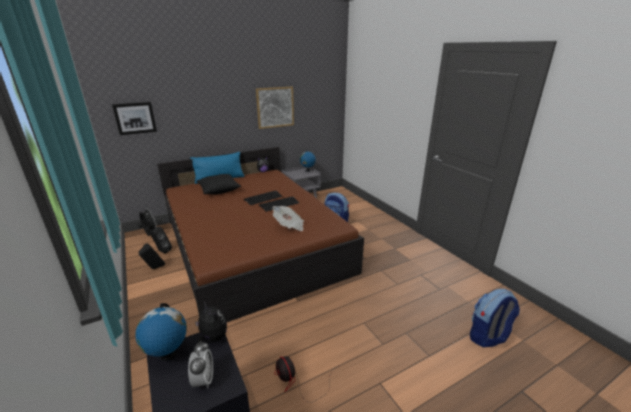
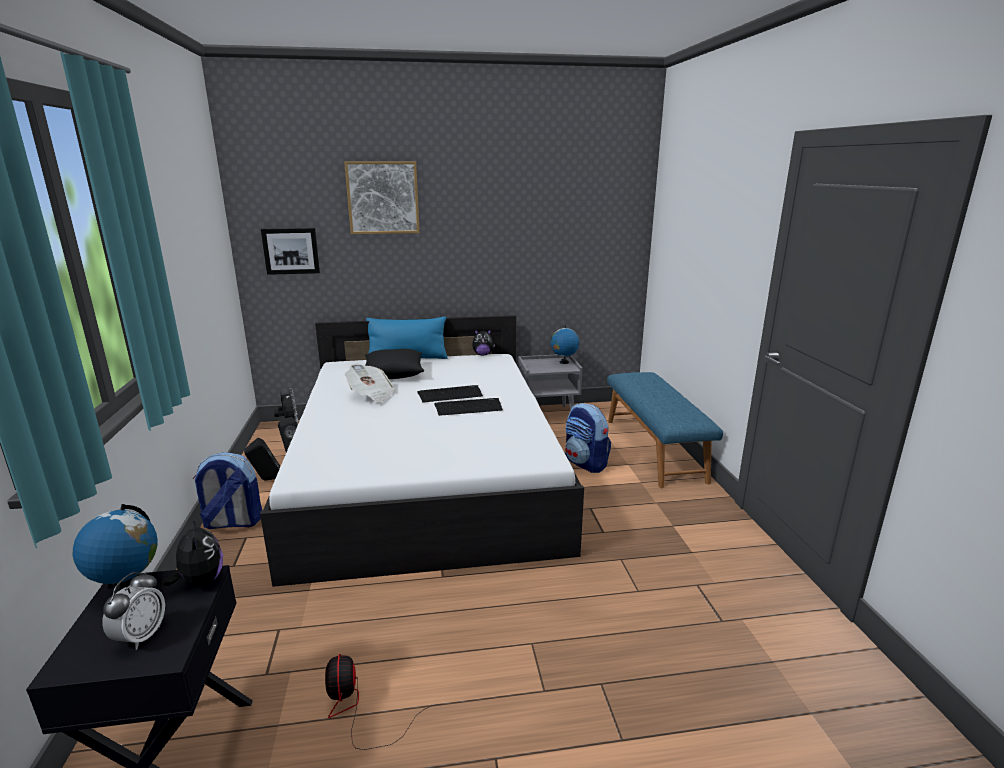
camera: 20 degrees right, 5 degrees down
(253, 245) = (425, 473): brown bed -> white bed
(275, 107) = (514, 247): picture -> picture (383, 198)
(289, 226) = (458, 444): newspaper -> newspaper (371, 395)
(365, 211) = (654, 449): none -> blue bench
(488, 337) = (774, 743): backpack -> backpack (232, 522)

